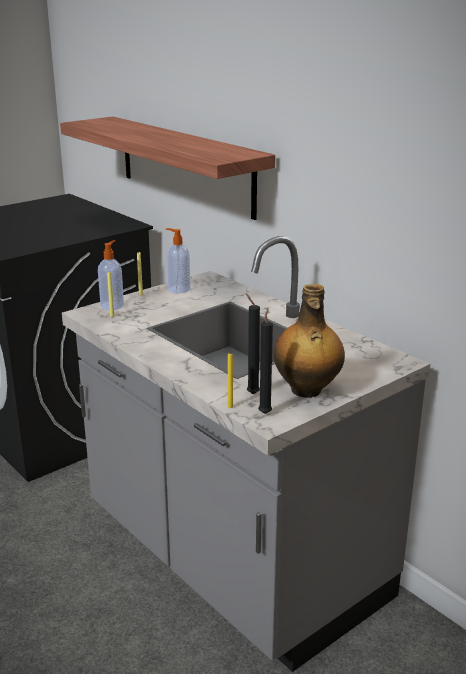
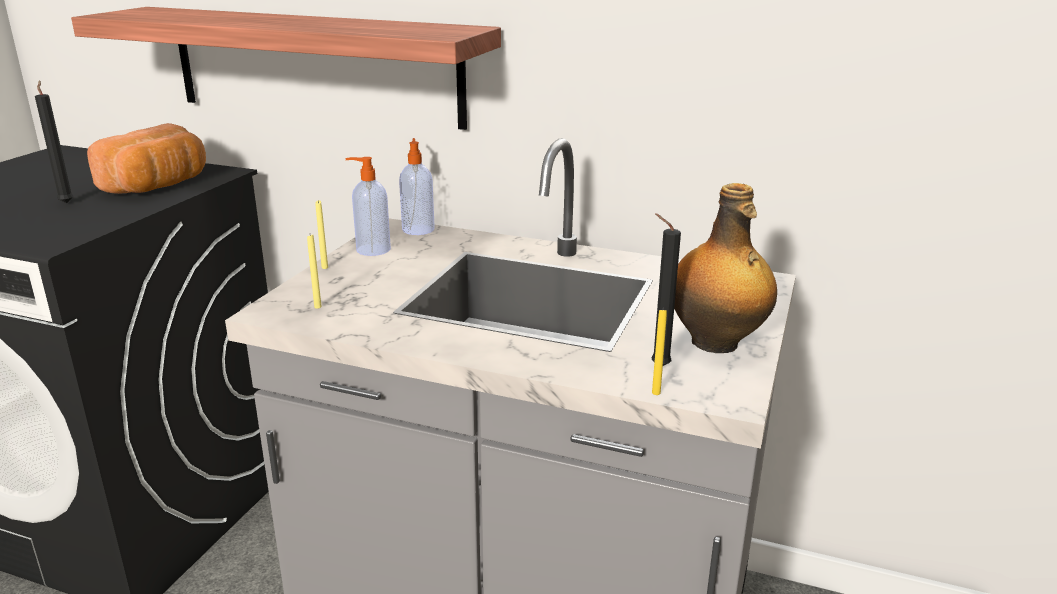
camera: 30 degrees left, 0 degrees up
(90, 228) = (159, 185): none -> bread
(112, 305) = (300, 292): soap dispenser -> soap dispenser (418, 229)
(265, 412) = (710, 387): black candle -> black candle (67, 202)

